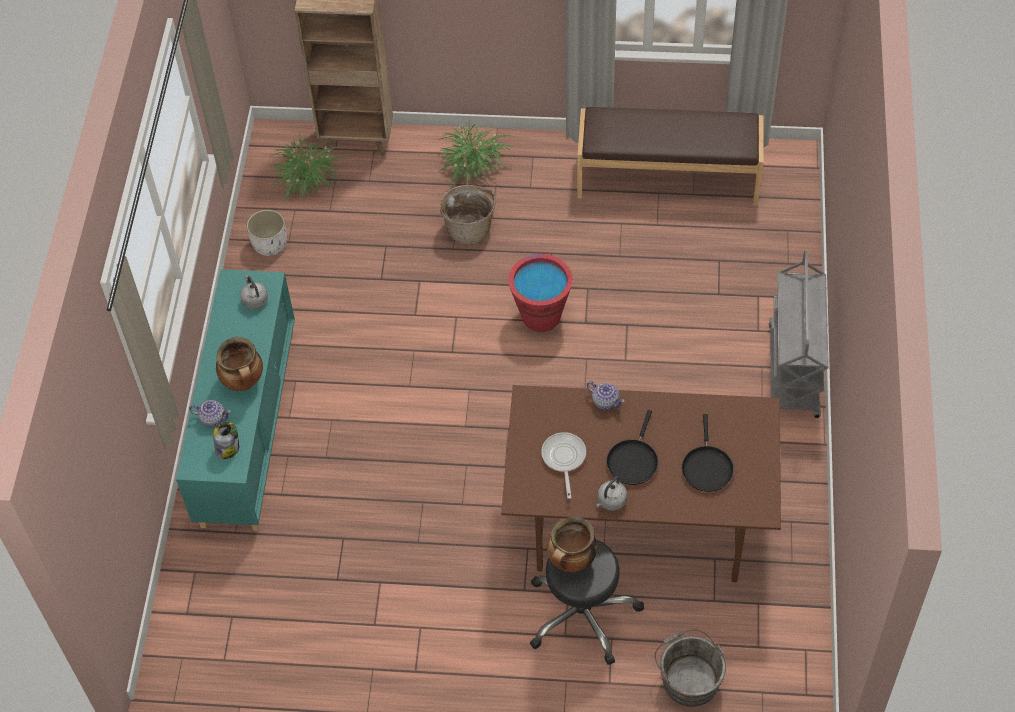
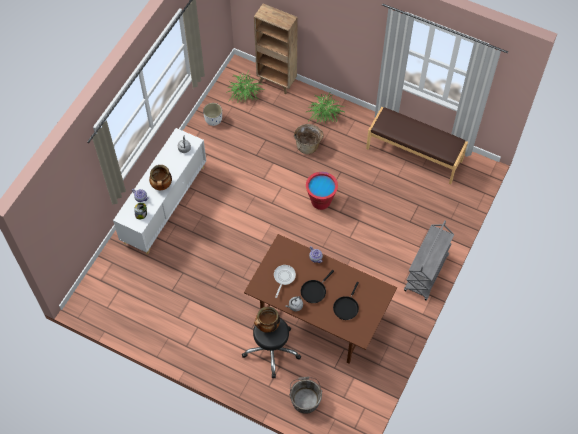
camera: 20 degrees right, 5 degrees up
(248, 427) = (165, 204): turquoise cabinet -> white cabinet

